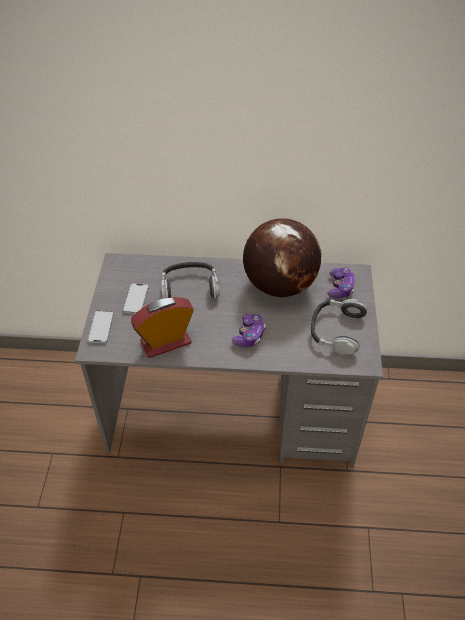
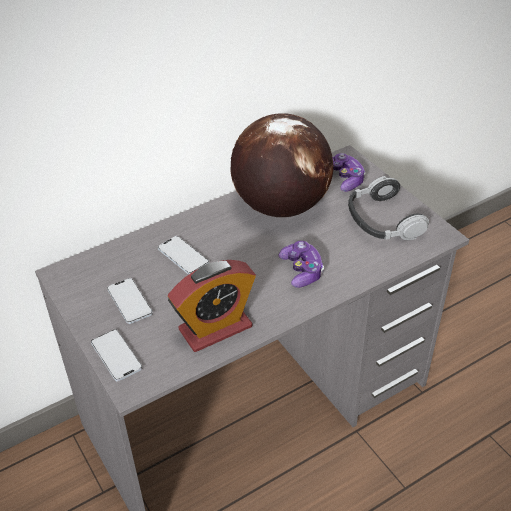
camera: 35 degrees left, 5 degrees down
(166, 342) = (215, 328): alarm clock -> alarm clock turned 150 degrees counterclockwise
(190, 287) = (183, 256): headphones -> phone

